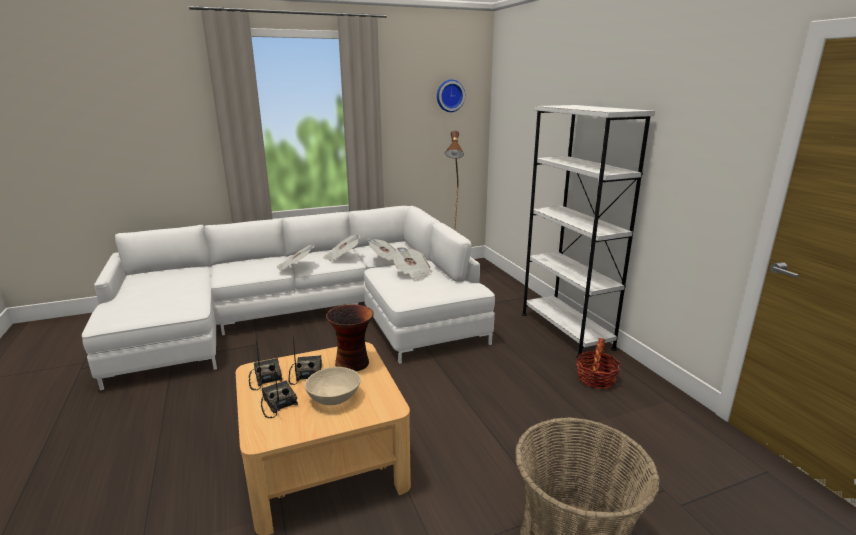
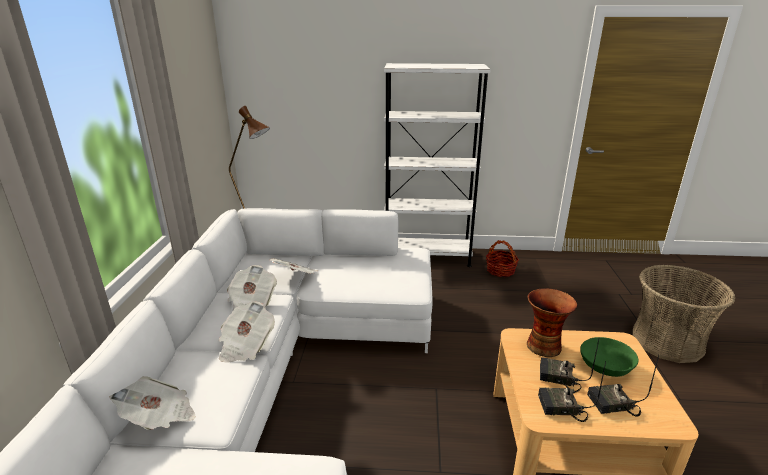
camera: 65 degrees left, 5 degrees up
(335, 398) = (605, 367): beige bowl -> green bowl
(412, 273) = (353, 271): newspaper -> newspaper (159, 417)
(449, 95) = (199, 63): wall clock -> none

